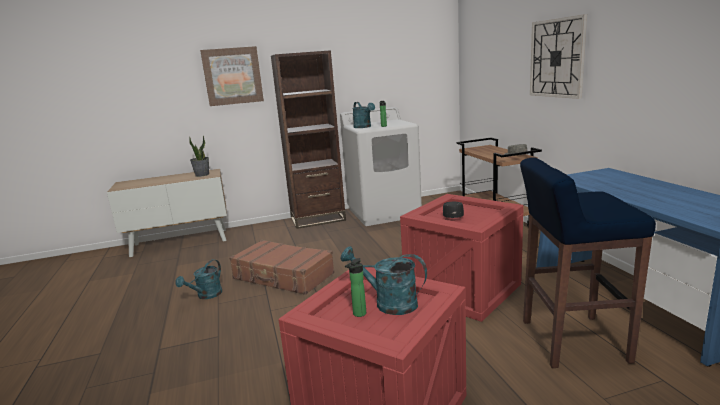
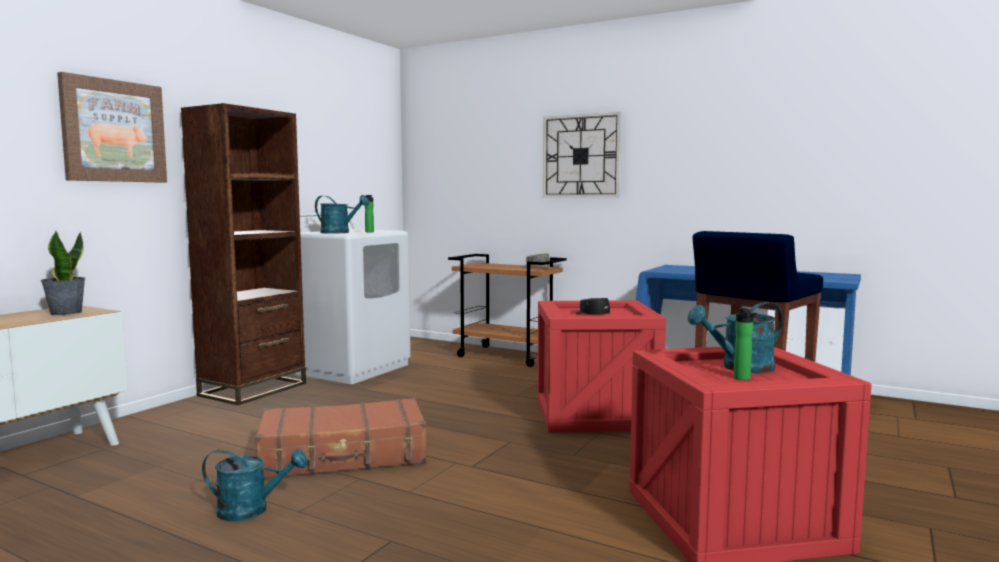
camera: 45 degrees left, 10 degrees down
(206, 295) = (252, 510): turquoise watering can -> turquoise watering can turned 75 degrees counterclockwise

